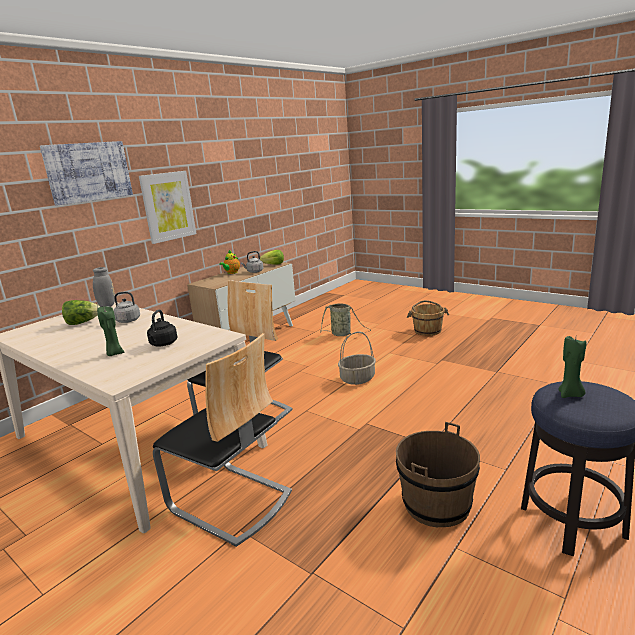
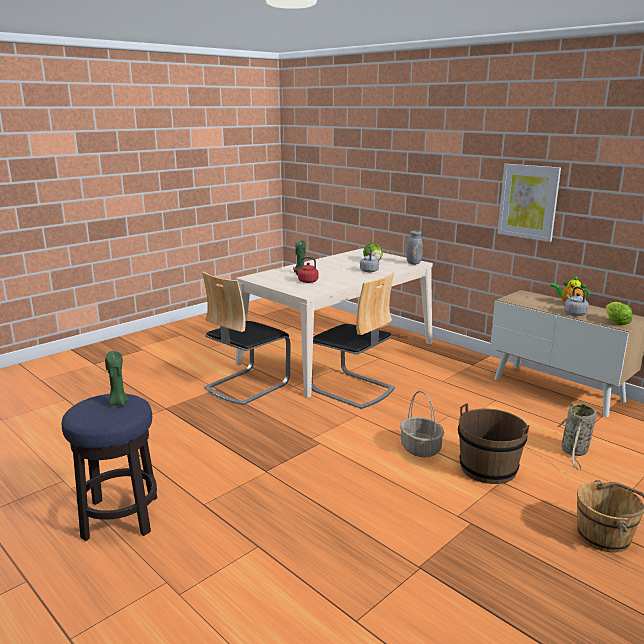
camera: 95 degrees right, 0 degrees up
(88, 172) = (463, 152): picture -> none
(163, 344) = (306, 281): black kettle -> red kettle
(436, 503) = (188, 459): brown bucket -> brown bucket (488, 468)

